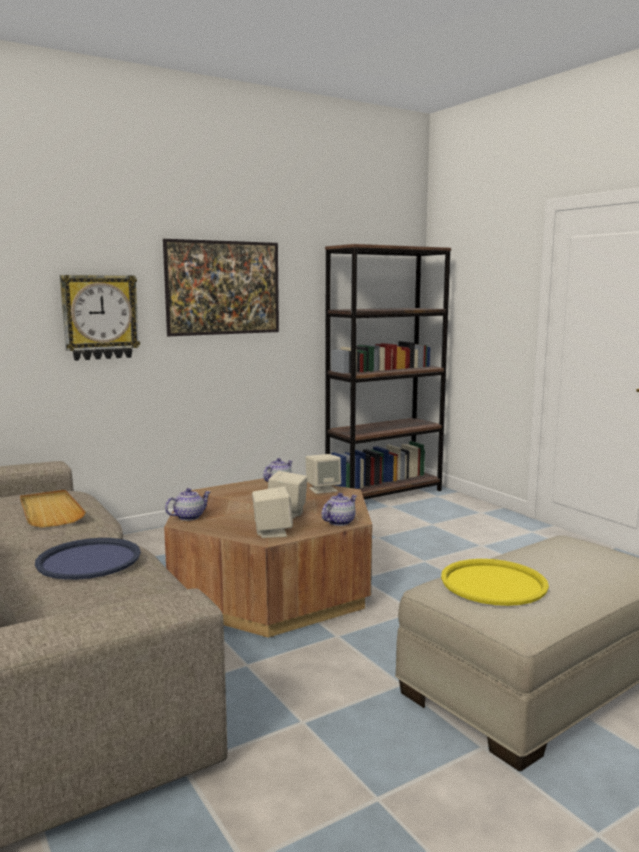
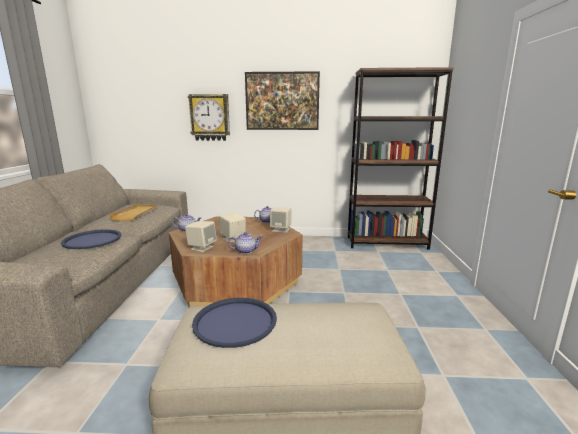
camera: 35 degrees right, 5 degrees up
(493, 583) = (235, 322): yellow tray -> blue tray

